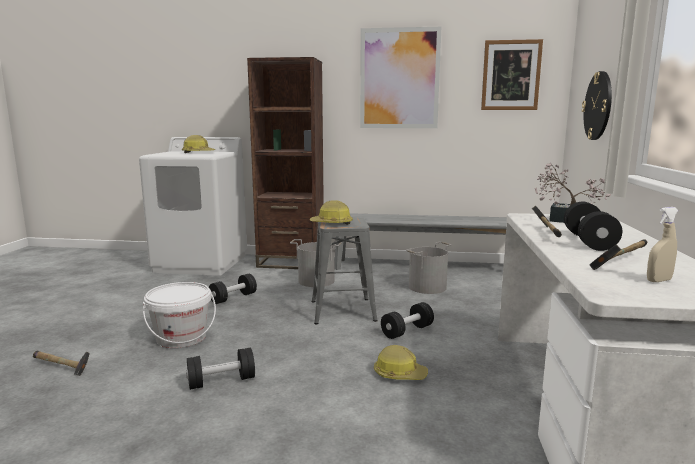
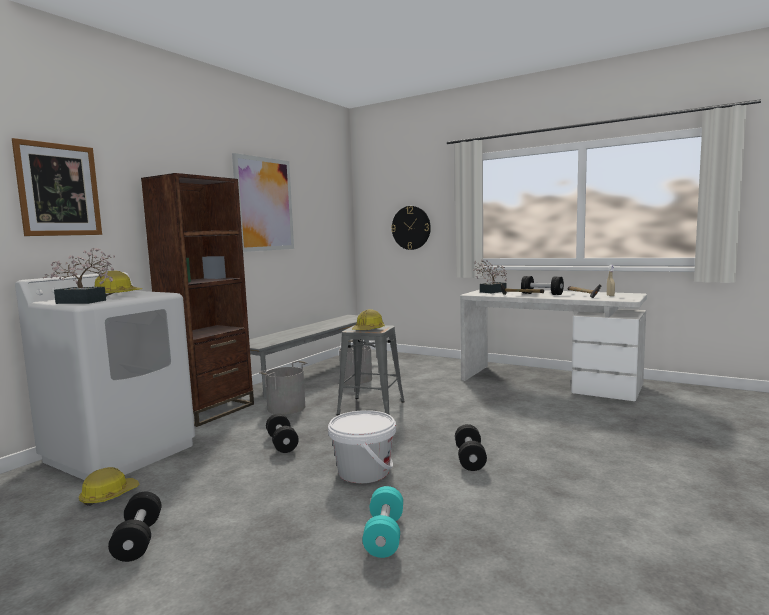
camera: 65 degrees left, 5 degrees down
(61, 368) = (384, 535): hammer -> turquoise dumbbell
(160, 154) = (85, 302): none -> potted plant
(399, 374) = (493, 408): hard hat -> hard hat (109, 495)
(407, 331) = (430, 397): black dumbbell -> black dumbbell (138, 540)
(511, 75) = (327, 205): picture -> picture (59, 190)

